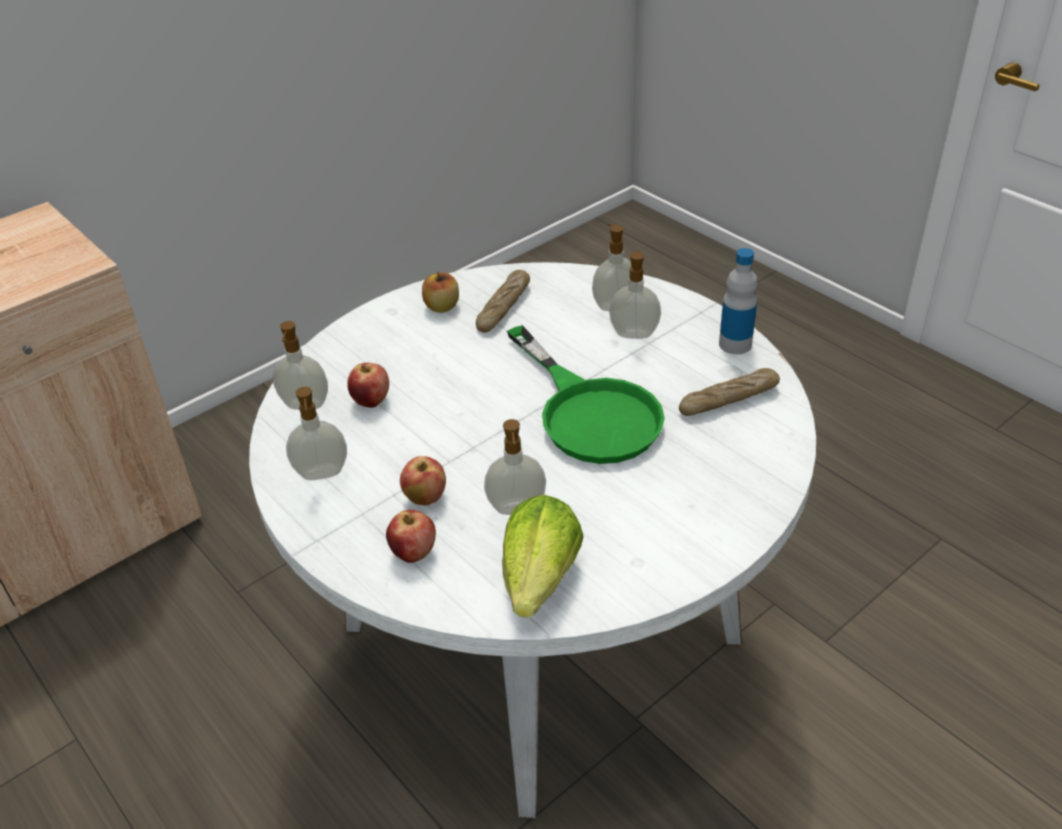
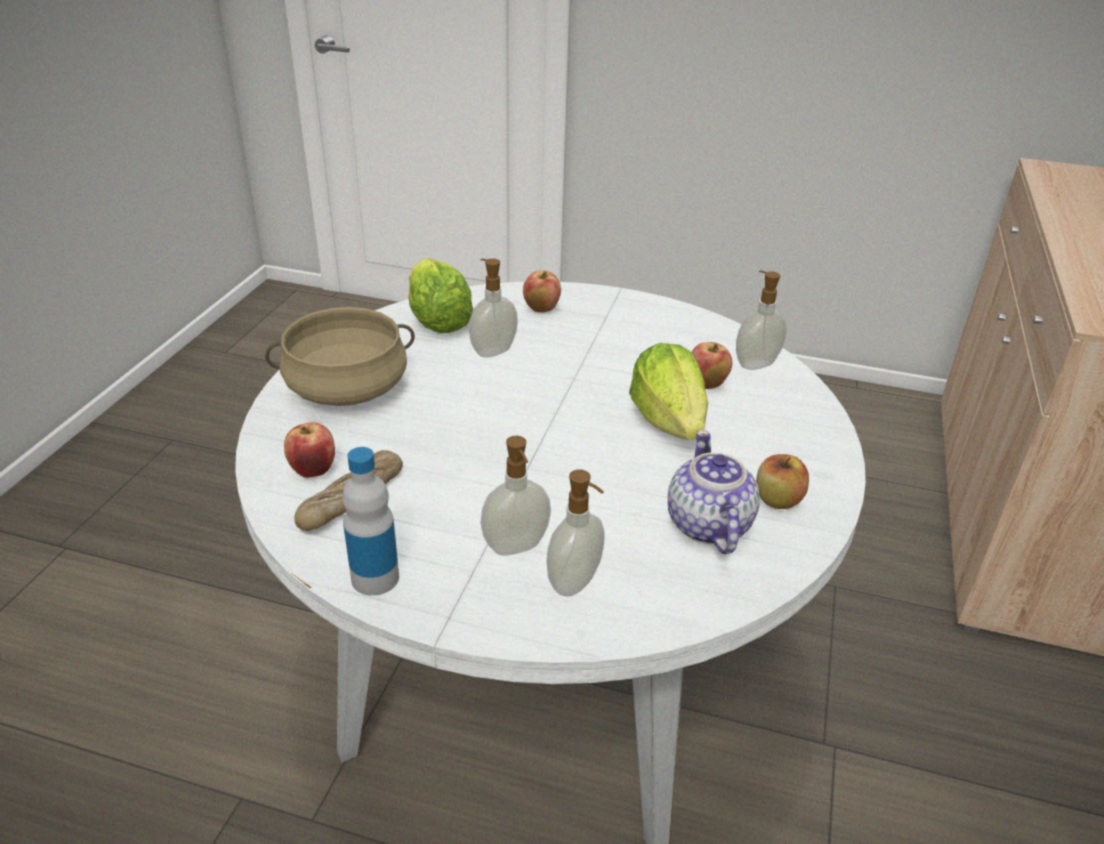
camera: 145 degrees right, 5 degrees down
(322, 474) = (667, 328): soap dispenser -> none
(425, 498) = (571, 337): apple -> apple (314, 470)
(442, 380) = (669, 421): none -> lettuce
(504, 307) = (707, 525): bread -> teapot
(589, 412) = (495, 439): green frying pan -> none
(687, 512) = (347, 388): none -> beige cooking pot

